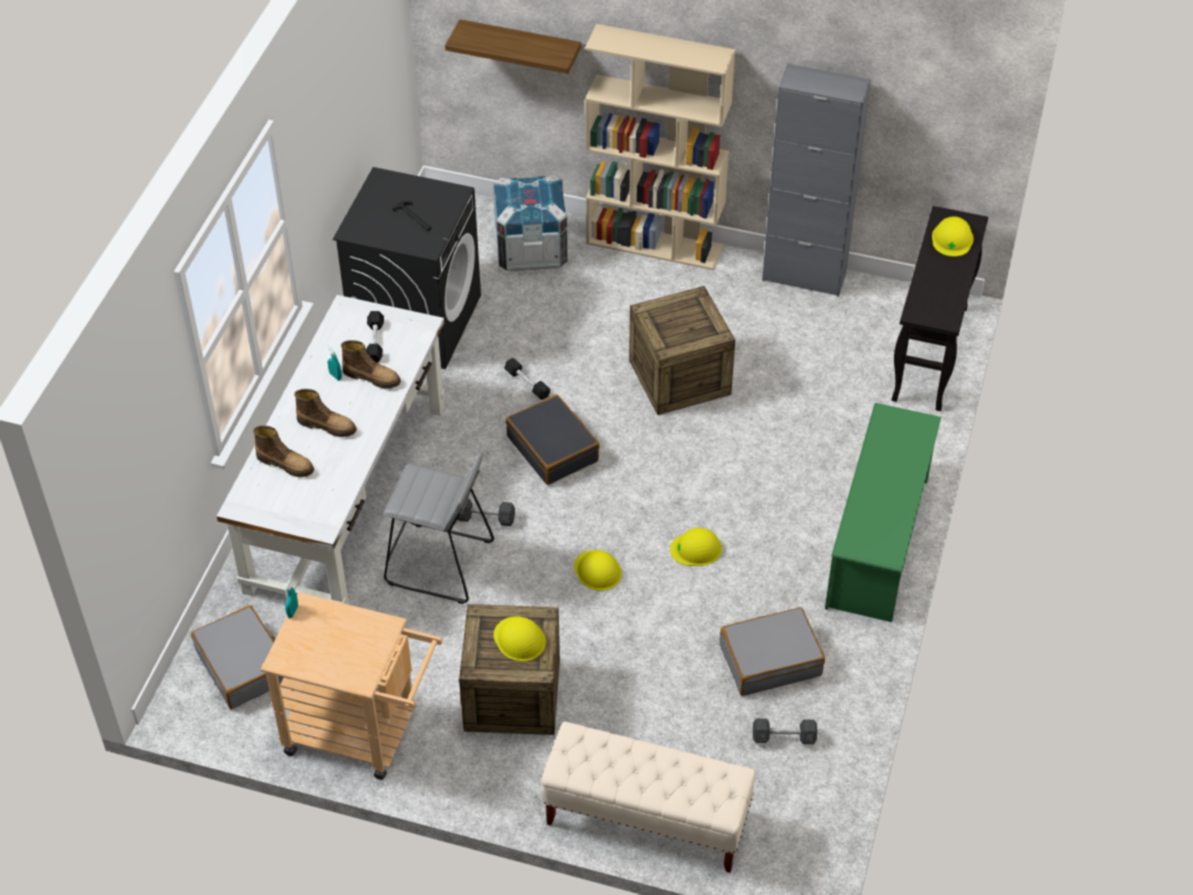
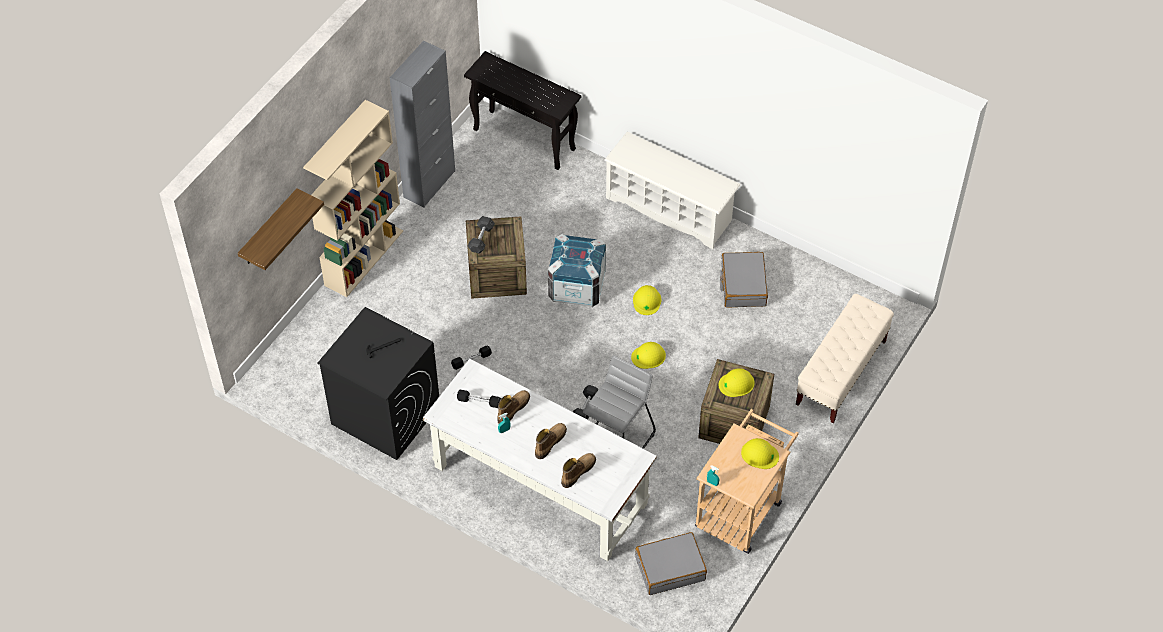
camera: 75 degrees left, 5 degrees up
(531, 249) = (339, 330): crate -> crate (577, 286)
(553, 448) = (536, 358): black suitcase -> none
(783, 737) = (800, 293): grey dumbbell -> grey dumbbell (481, 239)
(878, 542) = (669, 209): green shoe rack -> white shoe rack
(952, 239) = (498, 74): yellow hard hat -> yellow hard hat (759, 454)

